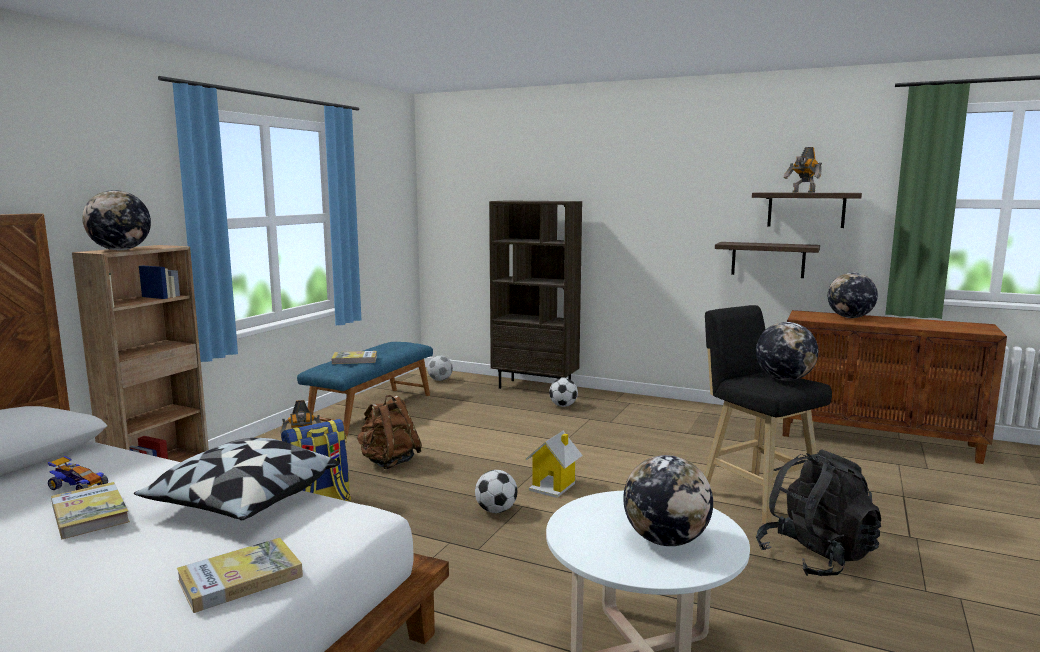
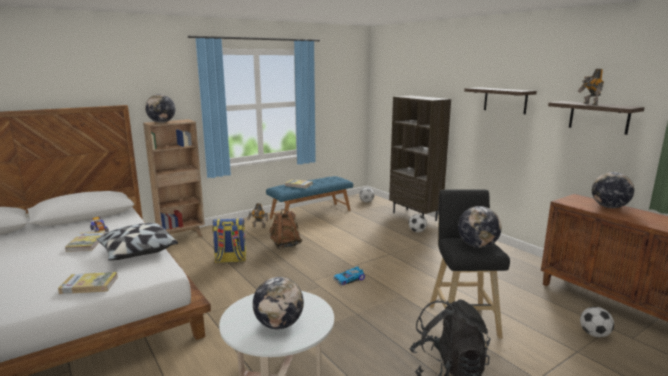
camera: 30 degrees right, 5 degrees up
(496, 510) = (303, 285): football -> football (594, 334)
(554, 486) = (349, 279): toy house -> toy car
(768, 259) = (567, 152): shelf -> shelf (505, 100)

